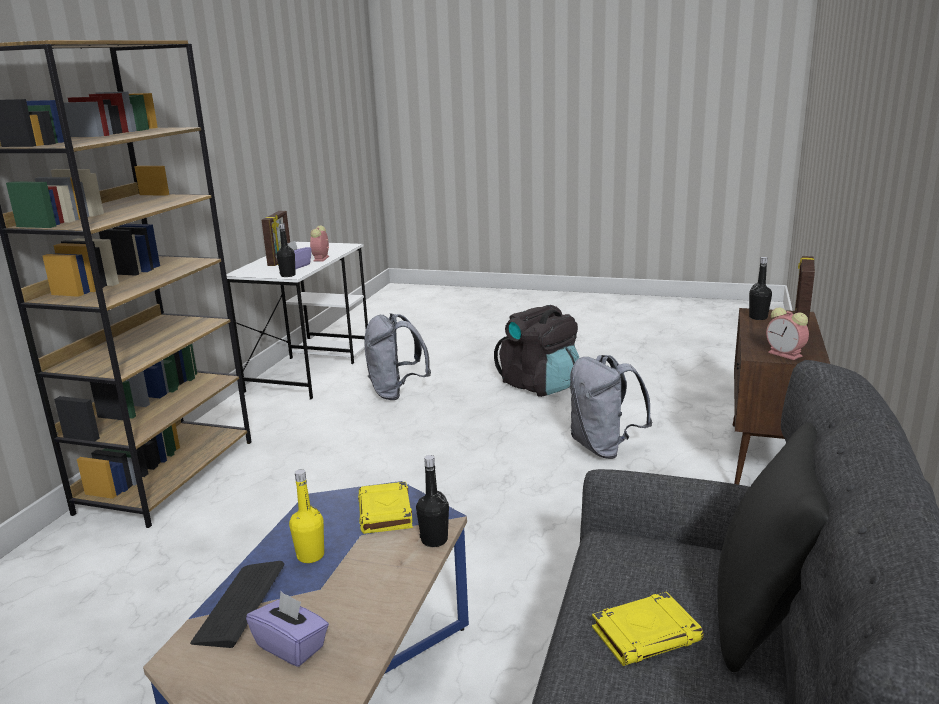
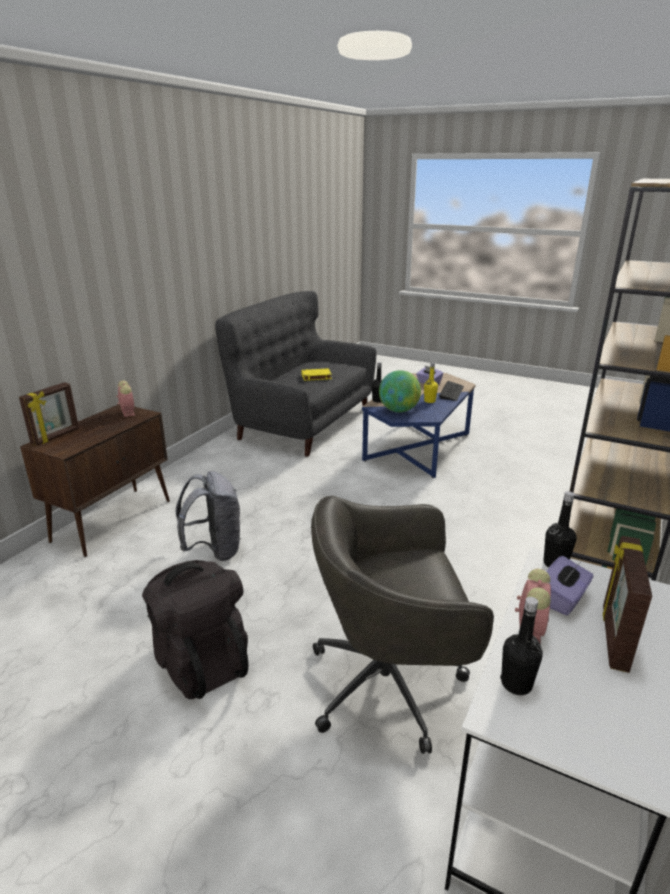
camera: 170 degrees left, 5 degrees up
(385, 513) = (398, 410): yellow book -> globe
(396, 393) = (390, 683): grey backpack -> grey office chair
(758, 317) = (75, 445): black bottle -> black bottle (516, 684)
(764, 615) = (274, 379): black pillow -> none

